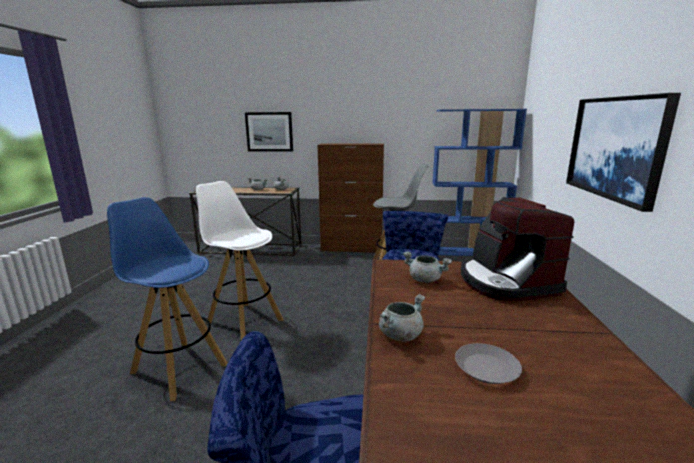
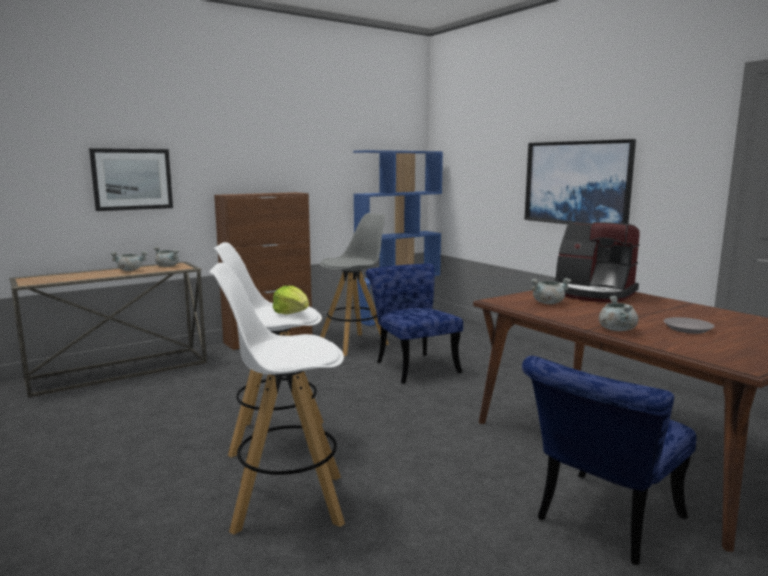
camera: 40 degrees left, 5 degrees down
(178, 368) = (287, 502): blue stool -> white stool
(240, 238) = (292, 313): none -> lettuce

